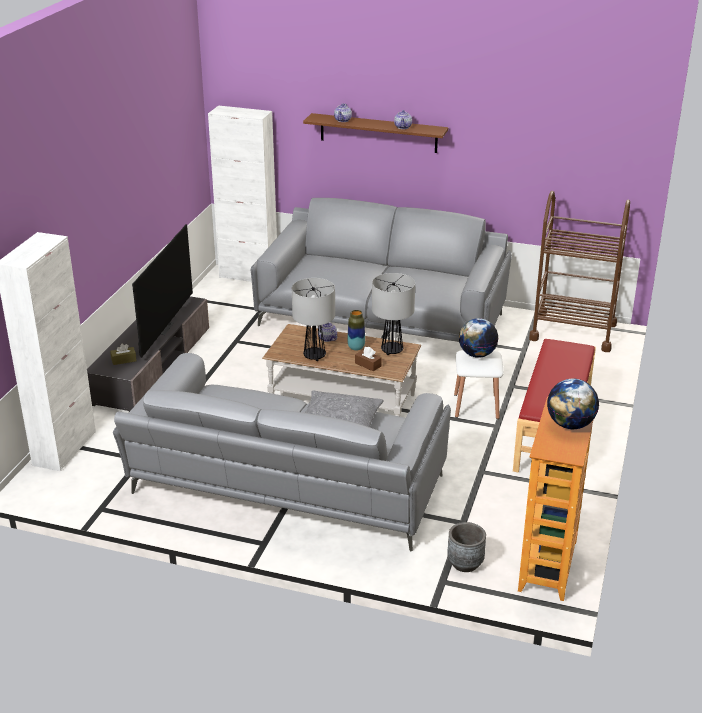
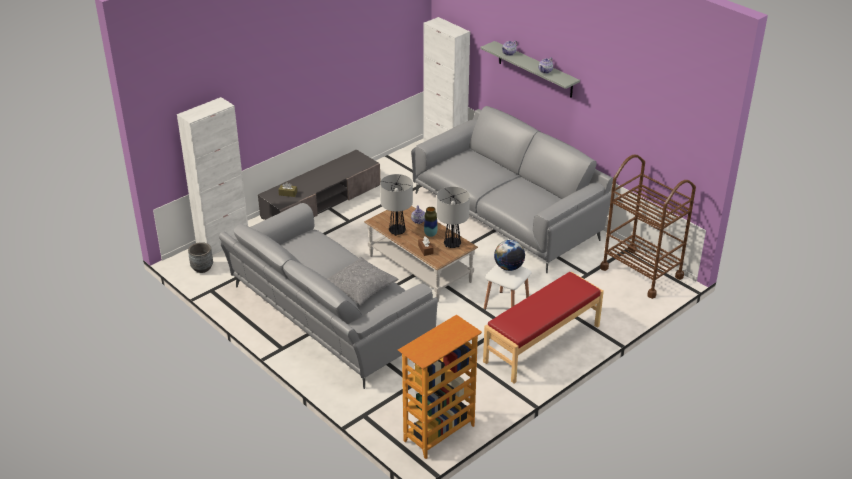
camera: 30 degrees right, 5 degrees up
(161, 327) = (331, 177): television -> none
(378, 133) = (535, 69): brown shelf -> grey shelf
(465, 563) = (389, 410): grey planter -> grey planter (202, 268)
(570, 425) = (447, 339): globe -> none

